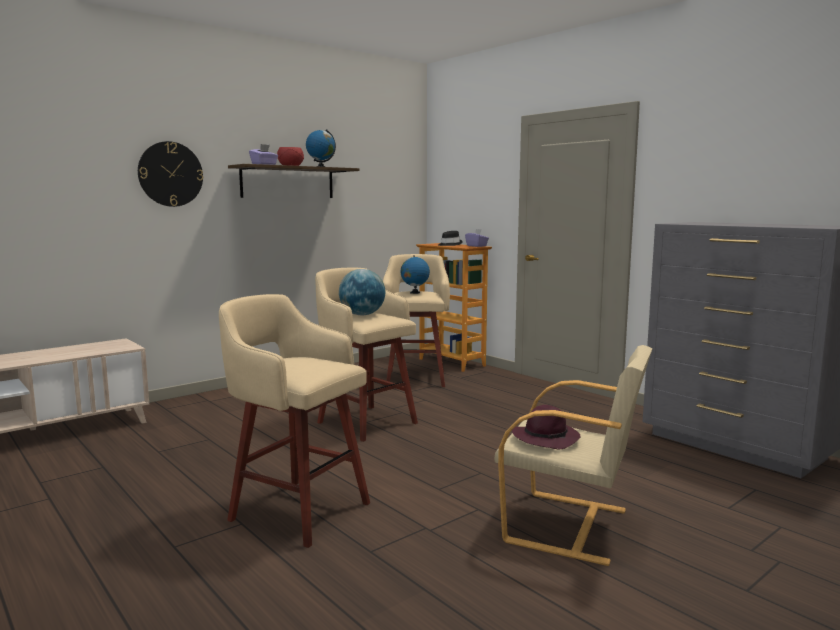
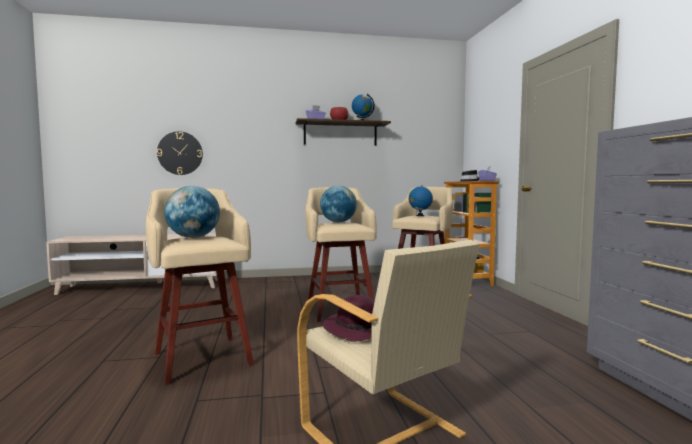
camera: 30 degrees right, 5 degrees down
(170, 174) = (255, 128): wall clock -> wall clock (180, 153)
(289, 364) = (193, 237): none -> globe

